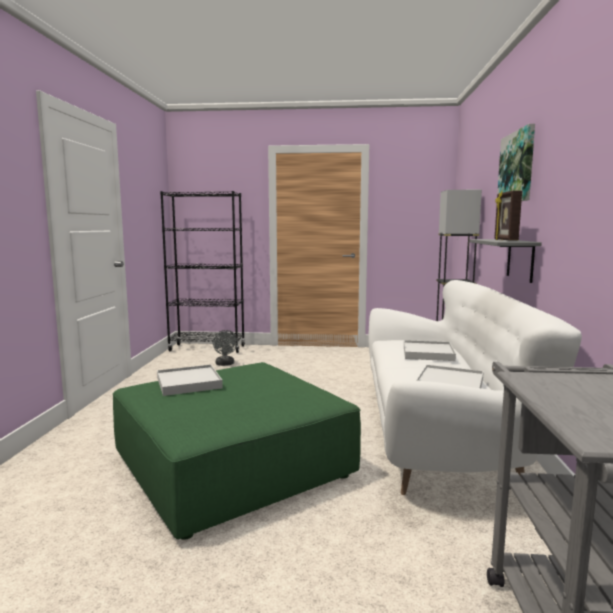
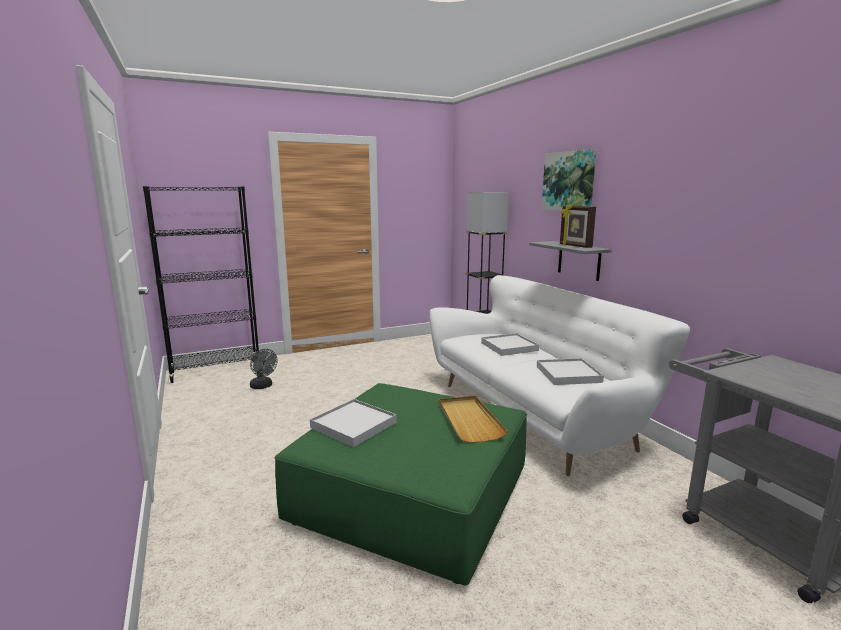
camera: 30 degrees left, 5 degrees up
(284, 399) = (469, 420): none -> beige tray

